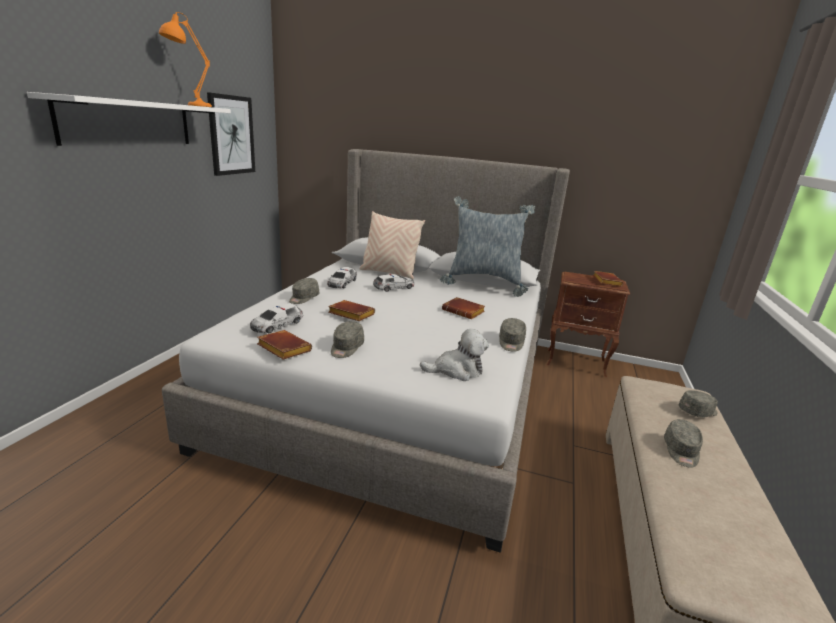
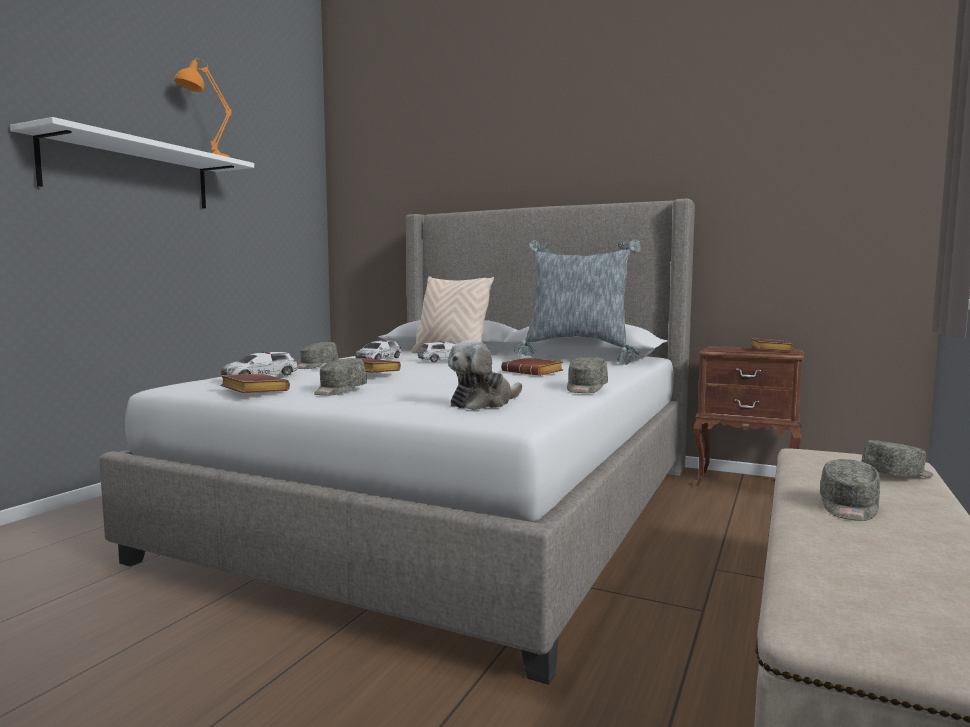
camera: 10 degrees right, 15 degrees down
(231, 135) = (264, 207): picture -> none
(456, 370) = (484, 403): plush toy -> plush toy turned 135 degrees clockwise

